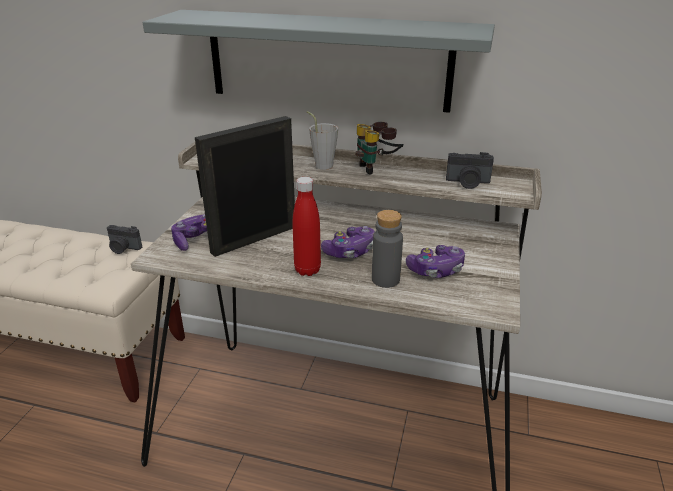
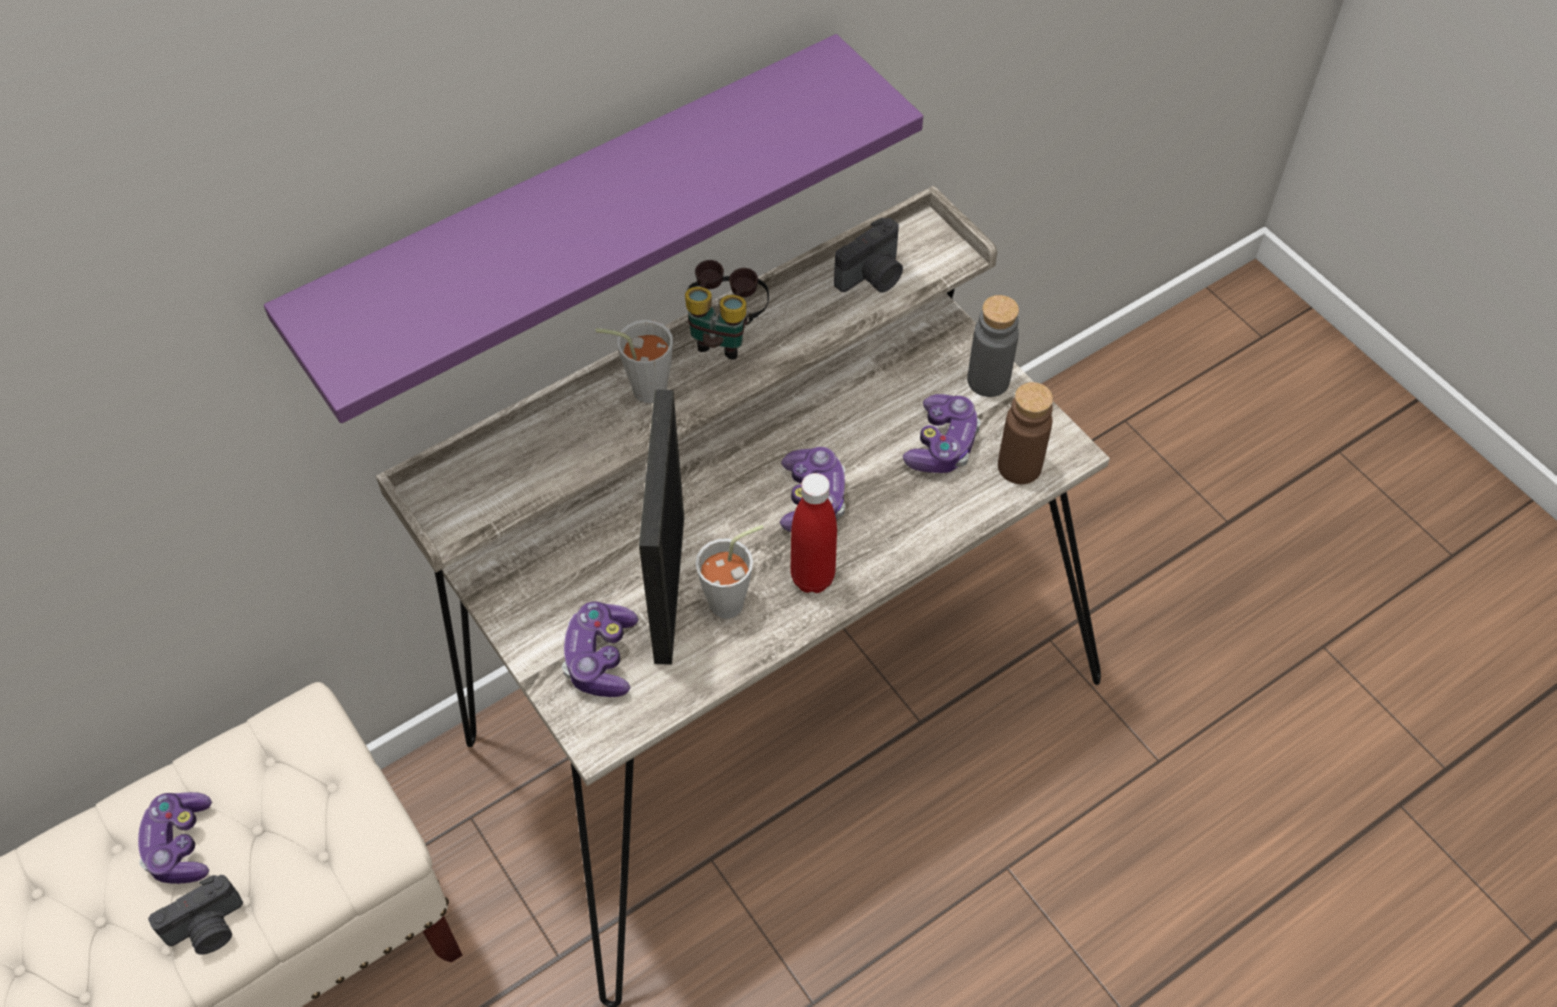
camera: 50 degrees left, 25 degrees up
(74, 249) = (181, 845): none -> game controller
(123, 248) = (267, 763): camera -> camera (208, 929)
(268, 256) = (734, 600): none -> grey cup
(327, 60) = (576, 221): grey shelf -> purple shelf
(385, 279) = (913, 511): grey bottle -> grey bottle (988, 380)
(462, 298) = (1019, 466): none -> brown bottle

